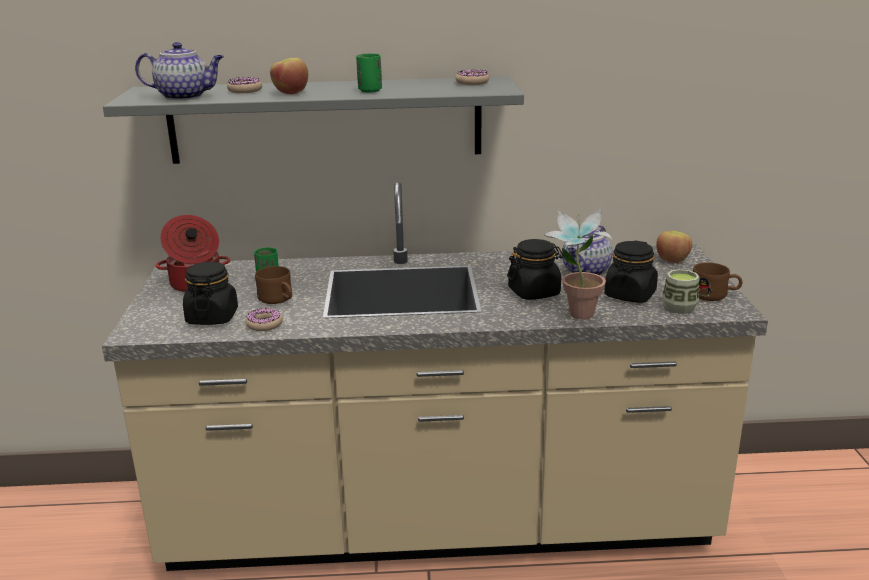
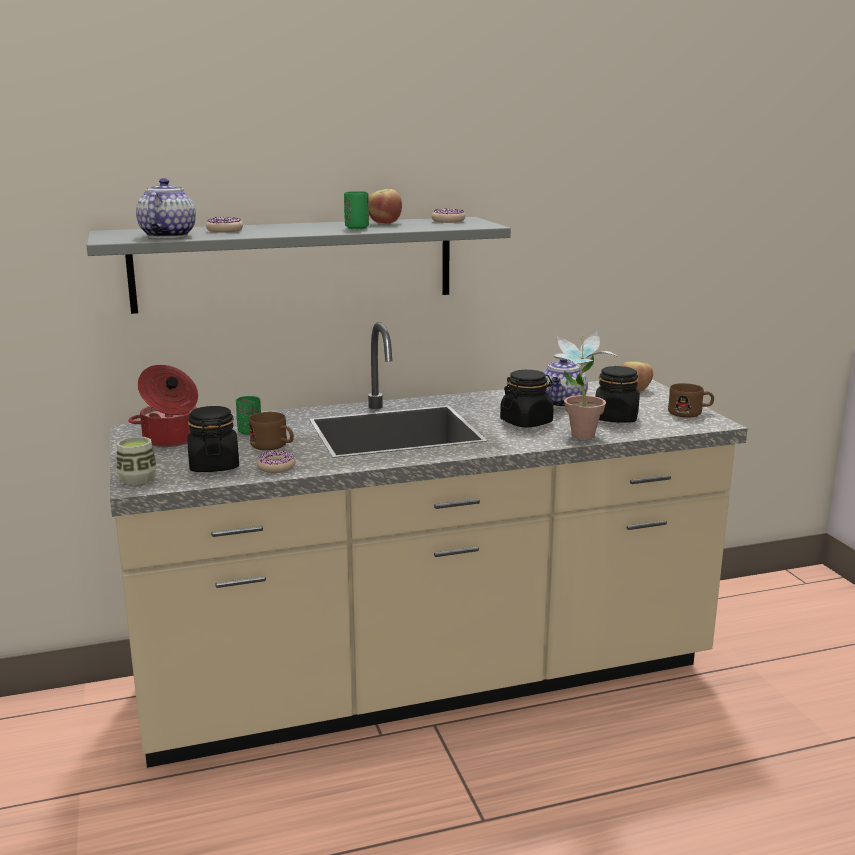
camera: 15 degrees left, 5 degrees down
(185, 96) = (167, 236): teapot -> teapot turned 75 degrees counterclockwise
(290, 93) = (277, 231): apple -> apple (384, 223)
(679, 308) = (666, 424): cup -> cup (137, 479)

